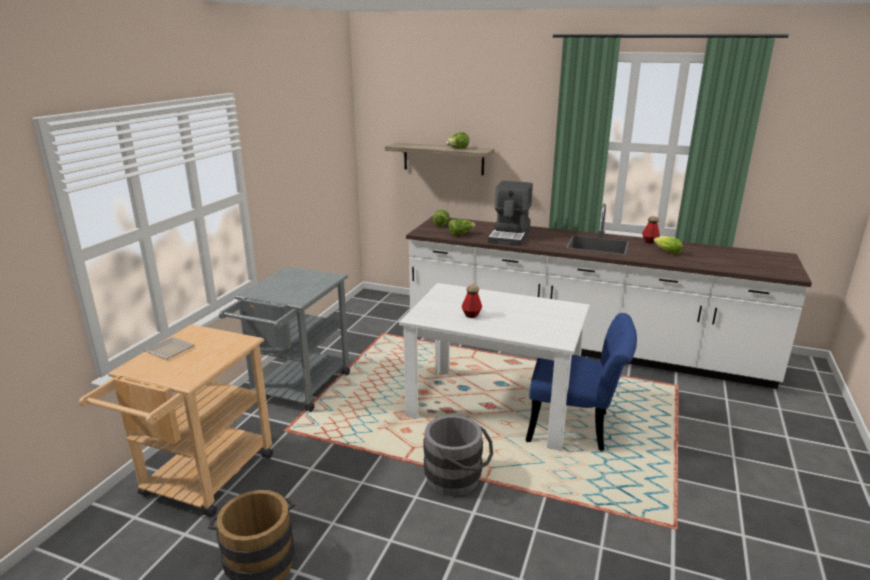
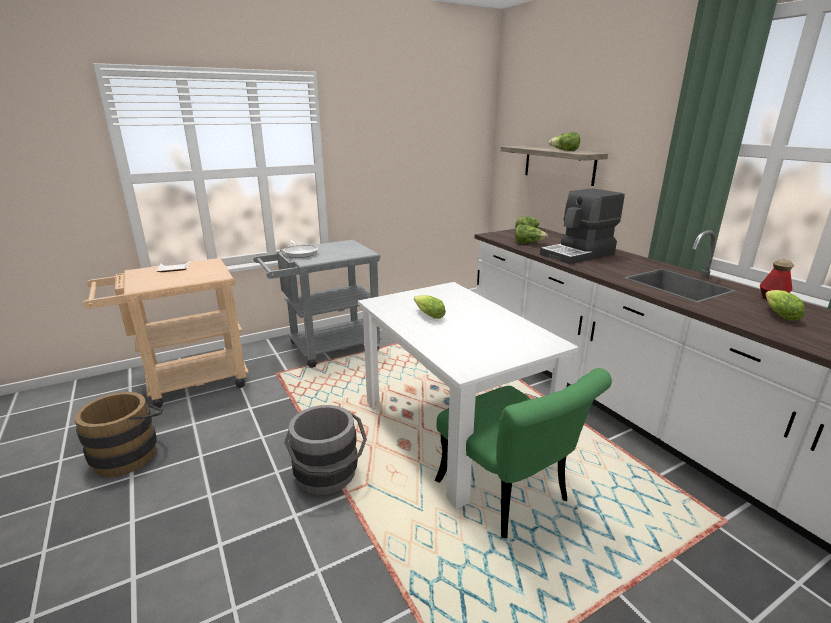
camera: 40 degrees right, 0 degrees up
(271, 294) = (300, 253): none -> frying pan
(471, 314) = (427, 314): bottle -> lettuce
(576, 428) = (510, 496): blue chair -> green chair

